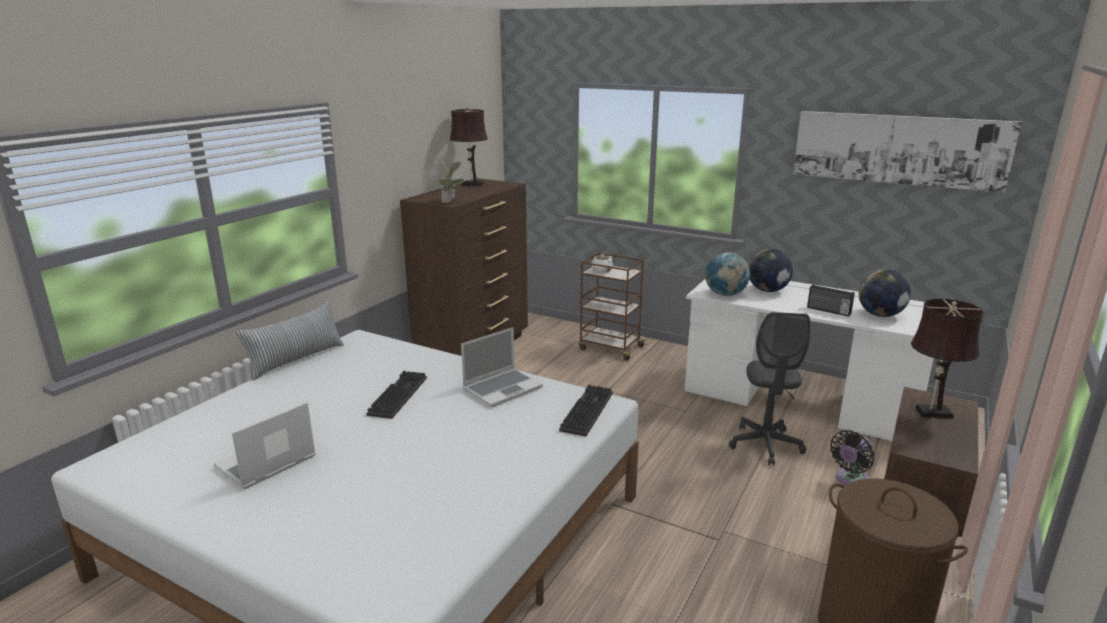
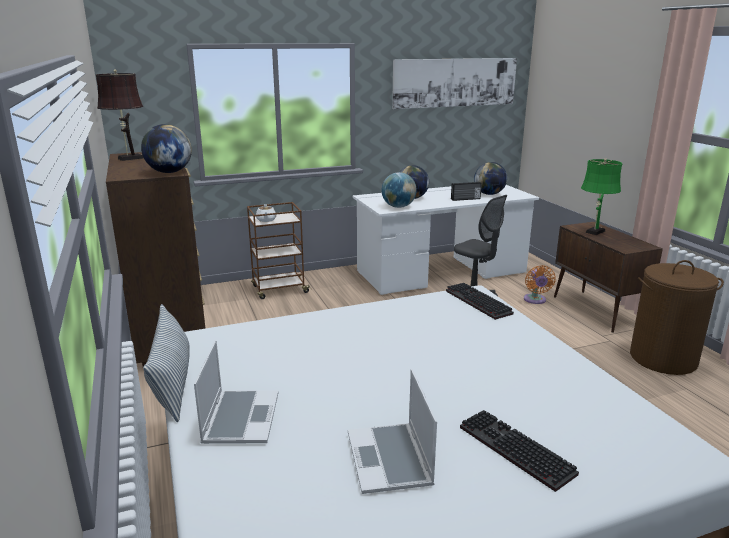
camera: 50 degrees left, 0 degrees up
(397, 395) = (344, 357): keyboard -> keyboard (512, 450)
(451, 202) = (169, 172): potted plant -> globe
(502, 388) = (399, 315): laptop -> laptop (240, 418)
(850, 480) = (535, 300): black fan -> orange fan
(930, 412) = (594, 232): brown table lamp -> green table lamp

